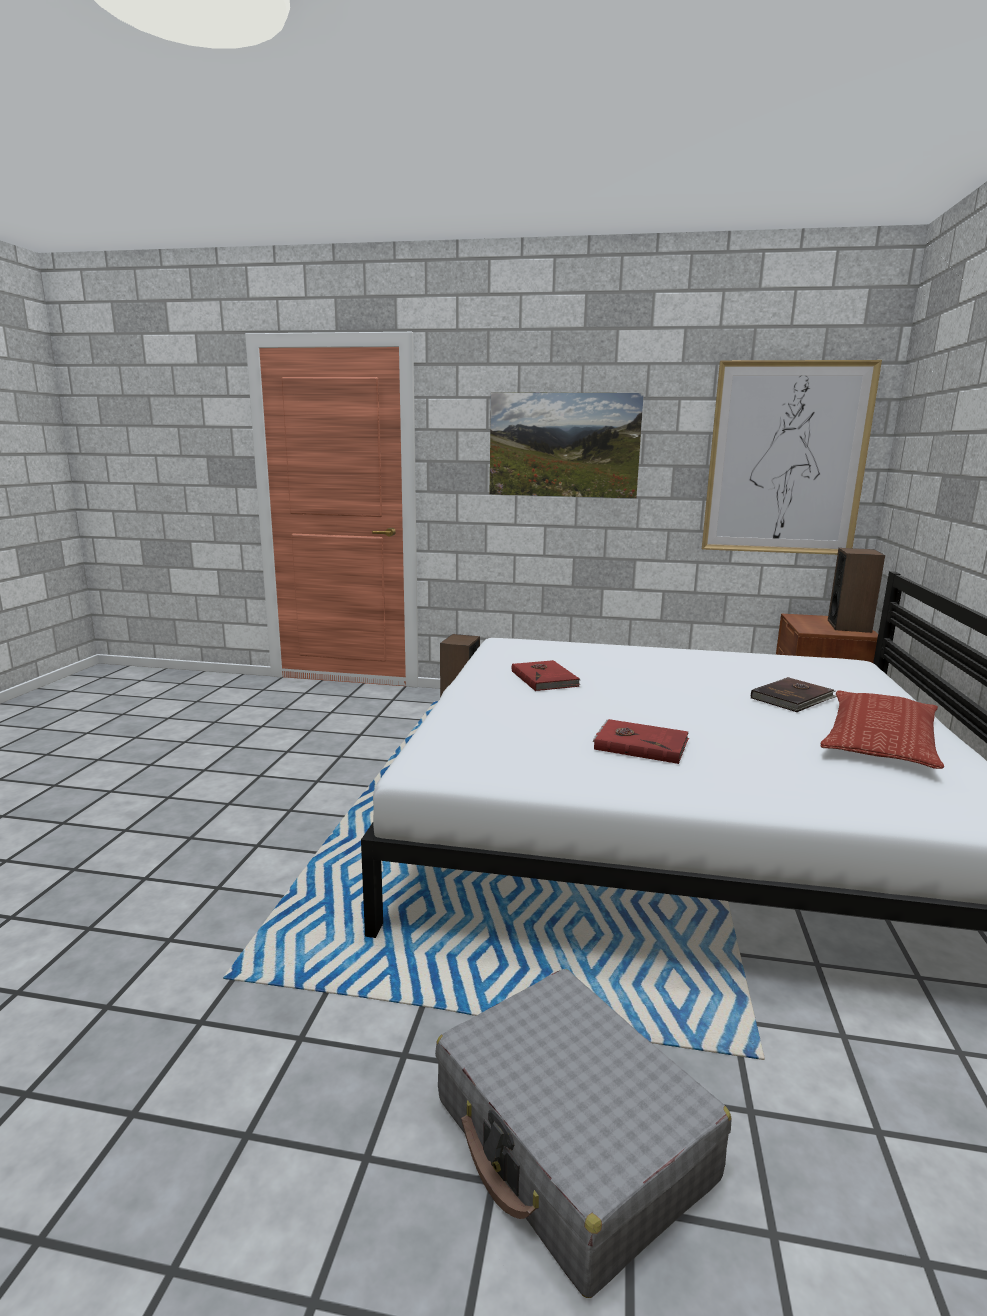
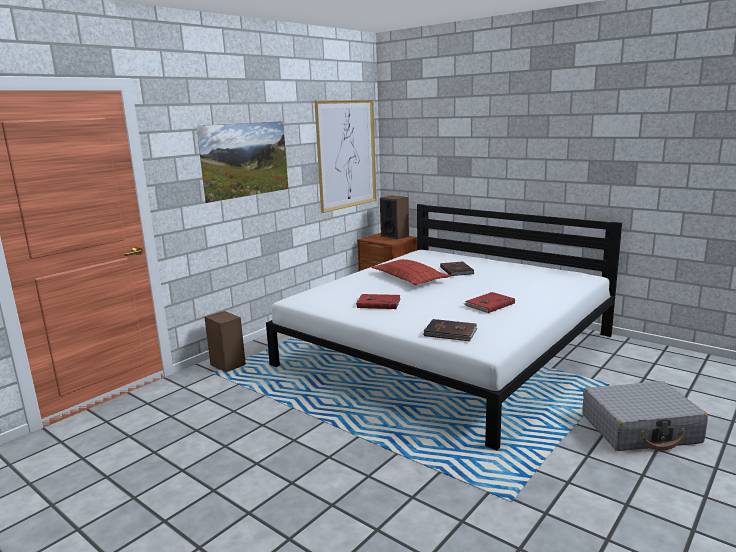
camera: 60 degrees left, 0 degrees up
(470, 736) = (450, 333): none -> brown book
(880, 739) = (512, 271): pillow -> pillow (409, 278)

